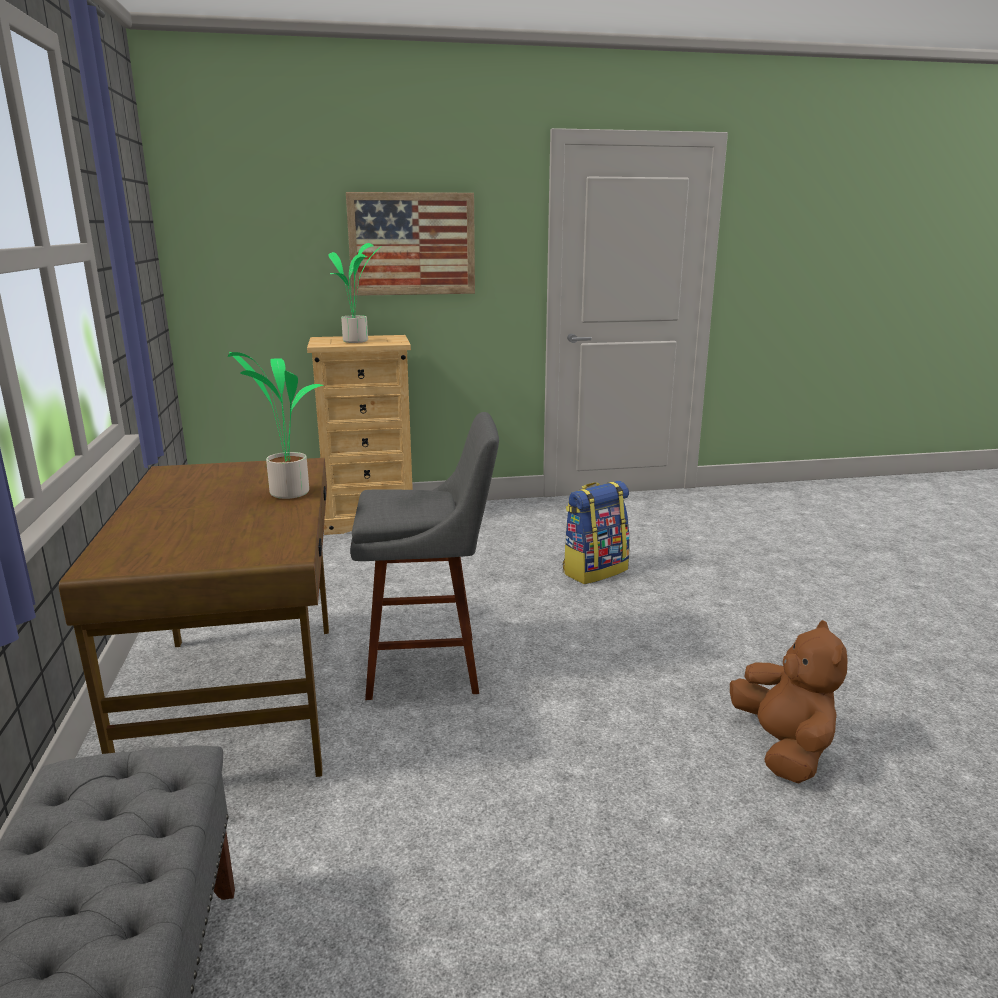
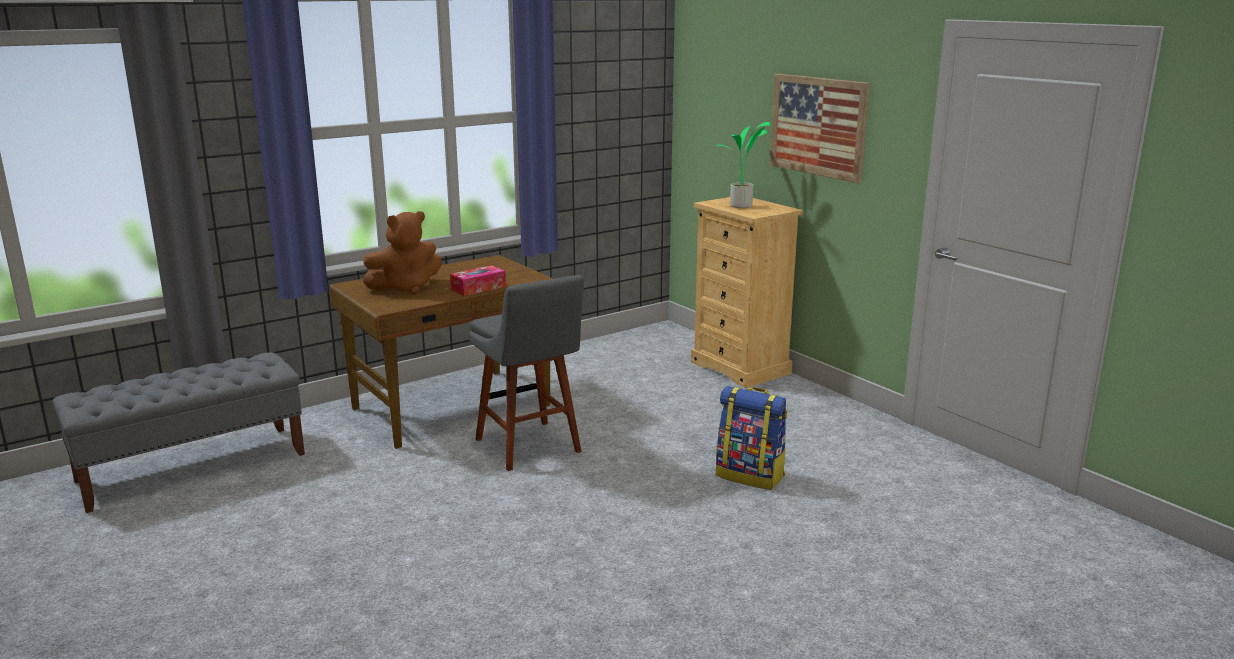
camera: 65 degrees right, 0 degrees up
(287, 493) = (478, 288): potted plant -> tissue box
(783, 748) = (516, 598): brown plush toy -> brown plush toy (405, 288)

